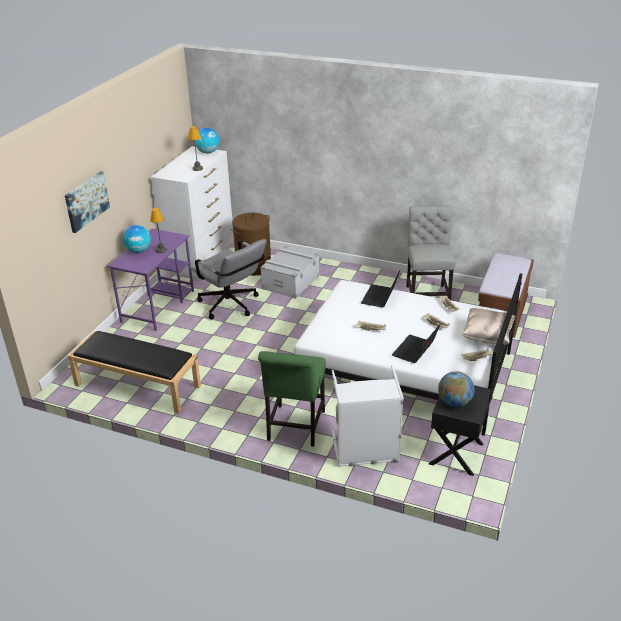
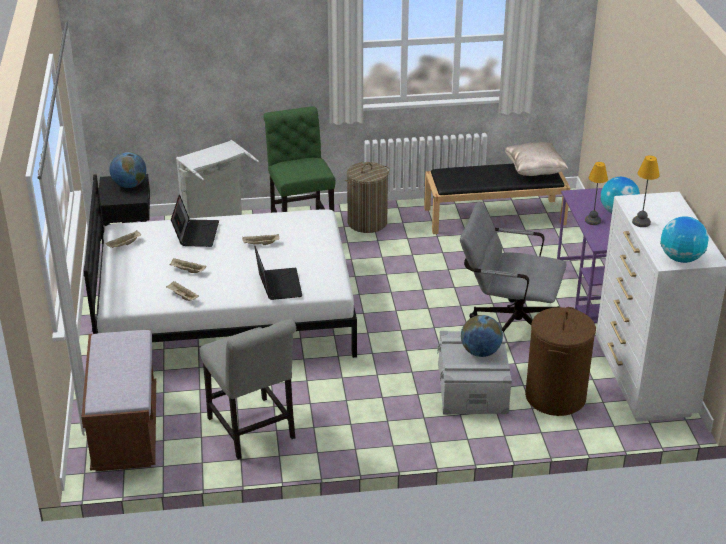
camera: 150 degrees right, 0 degrees up
(86, 201) = (636, 94): picture -> none
(237, 414) = (367, 222): none -> laundry basket
(285, 260) = (480, 352): none -> globe
(487, 336) = (120, 274): beige pillow -> beige pillow (534, 171)

